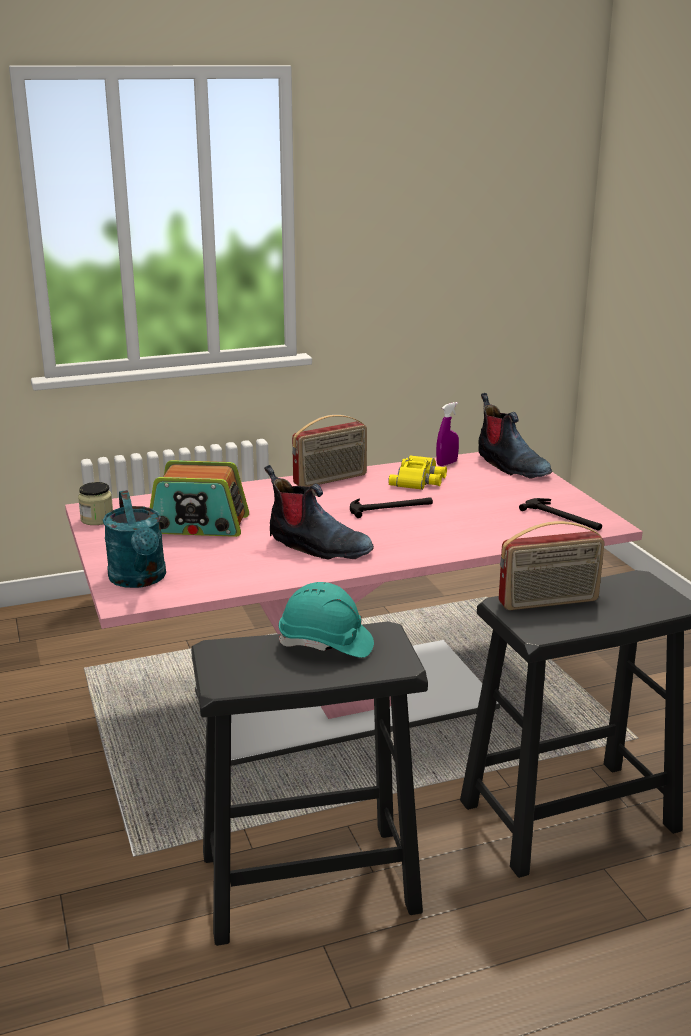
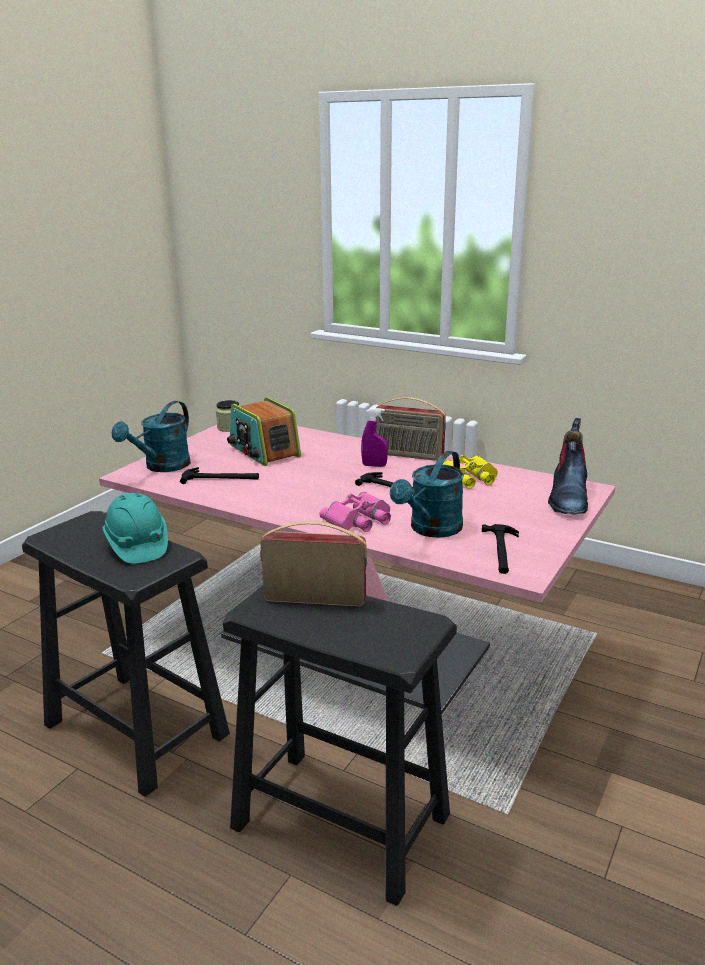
camera: 50 degrees right, 0 degrees up
(229, 563) = (221, 478): none -> hammer
(317, 547) = (286, 491): boot -> none
(430, 541) = (359, 520): none -> pink binoculars
(447, 463) = (520, 476): purple spray bottle -> purple spray bottle (374, 465)
(491, 524) = (431, 530): none -> turquoise watering can
(549, 602) = (315, 598): radio -> radio turned 150 degrees clockwise

